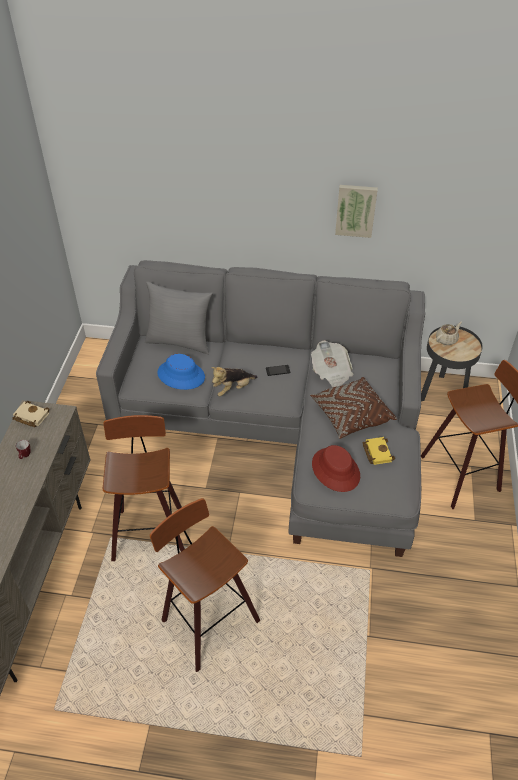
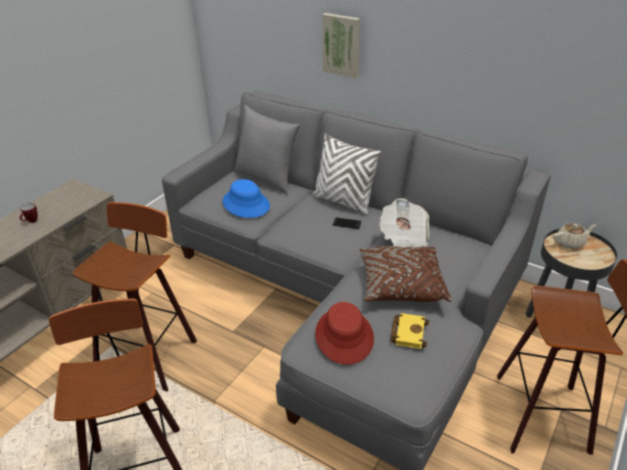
camera: 25 degrees right, 10 degrees down
(30, 416) = (66, 192): beige book -> none
(233, 388) = (288, 228): plush toy -> none
(261, 349) = (343, 201): none -> white pillow
(356, 210) = (476, 54): picture -> picture (342, 45)

